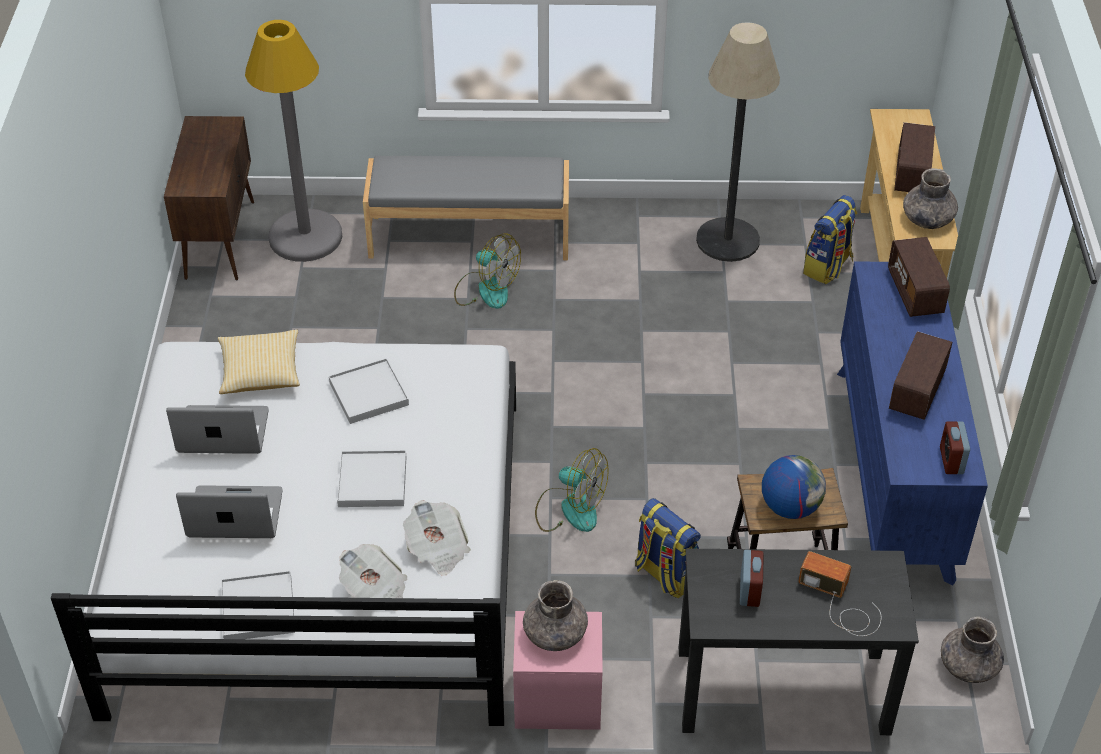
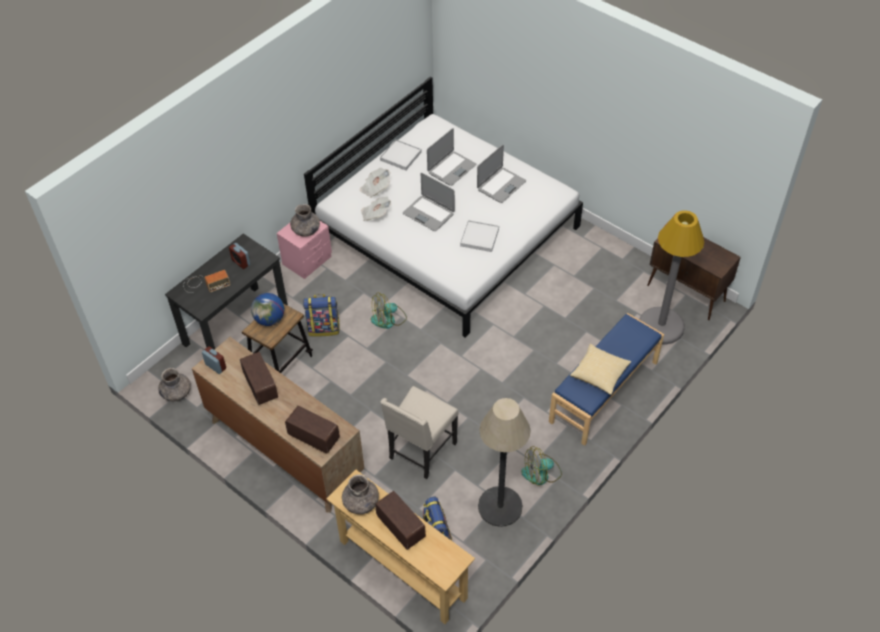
camera: 130 degrees right, 5 degrees up
(261, 372) = (526, 212): pillow -> pillow (599, 374)
(372, 481) = (428, 213): white tray -> laptop
(469, 236) = (604, 392): grey bench -> blue bench
(486, 289) = (556, 374): fan -> fan (541, 473)
(738, 343) = (421, 451): none -> beige chair
(894, 472) = (284, 449): blue dresser -> brown dresser

